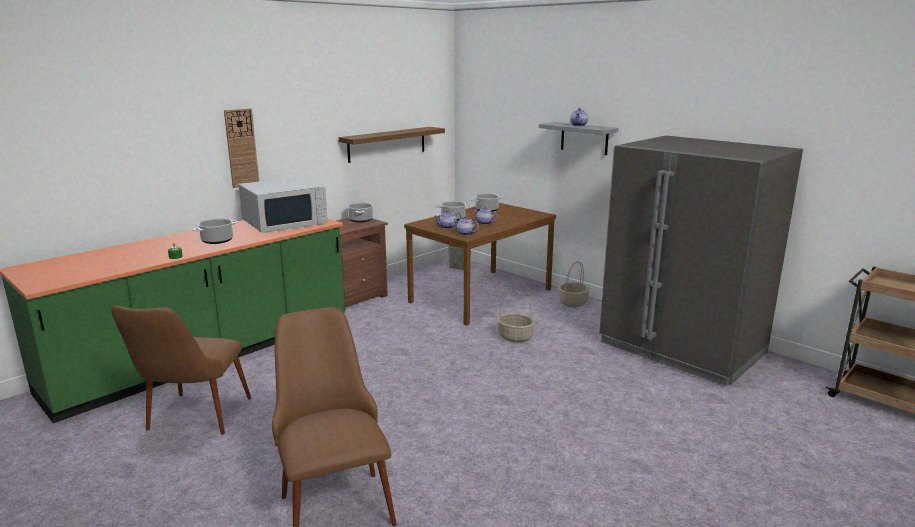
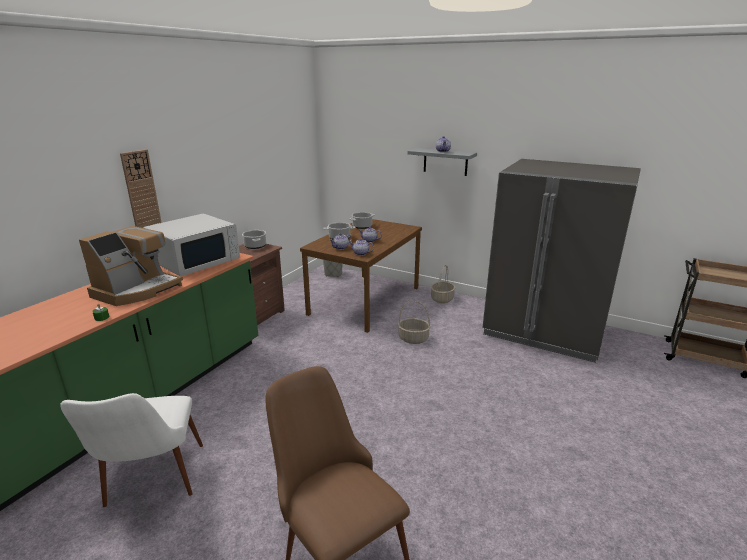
camera: 15 degrees left, 5 degrees up
(192, 423) = (152, 487): brown chair -> white chair
(217, 240) = (137, 290): cooking pot -> coffee machine
(387, 144) = (268, 173): shelf -> none

